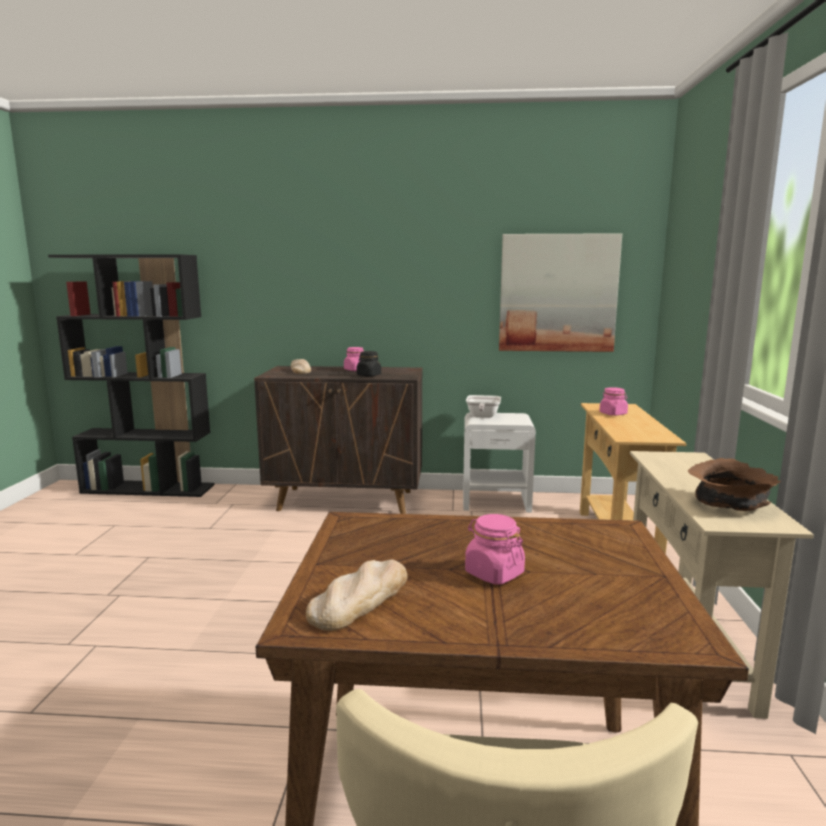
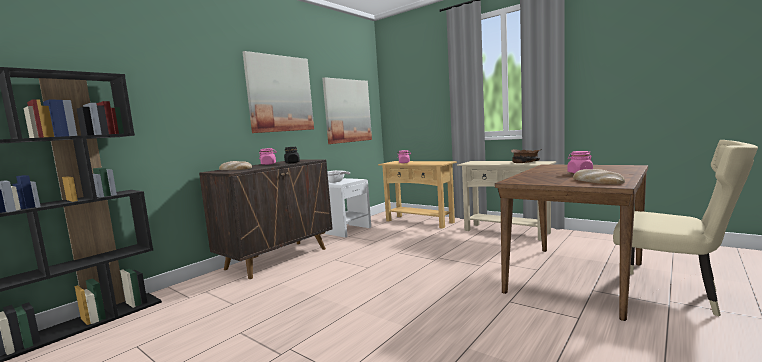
camera: 55 degrees left, 5 degrees down
(410, 265) = (280, 94): none -> picture

